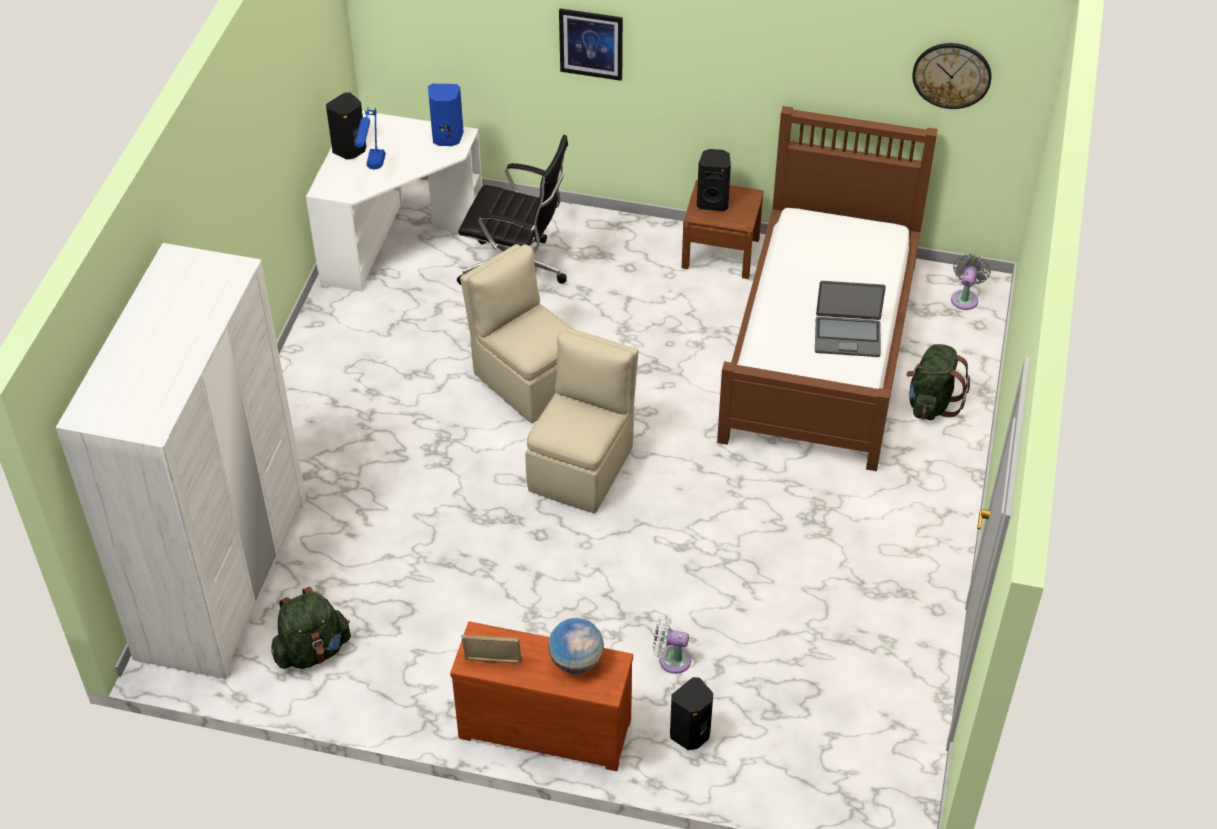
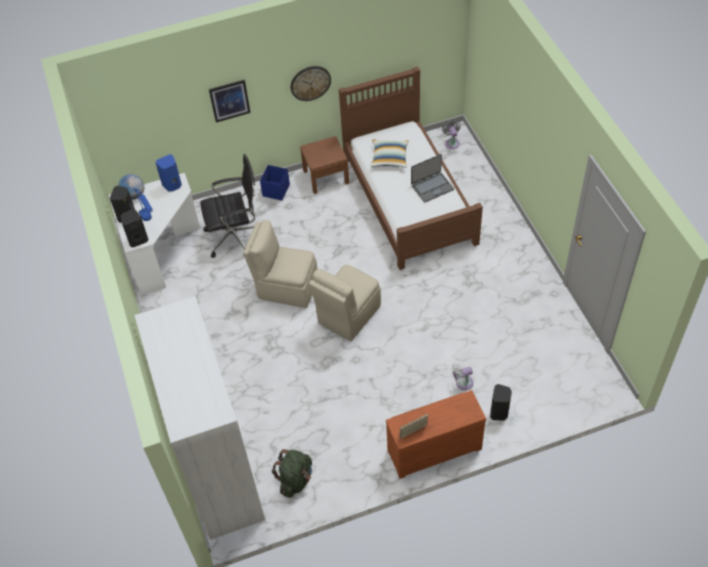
camera: 30 degrees left, 5 degrees up
(576, 661) = (450, 408): globe -> globe (134, 195)
(582, 466) = (348, 315): beige chair -> beige chair turned 135 degrees counterclockwise
(630, 236) = (276, 190): none -> blue storage box
(713, 202) = (317, 153): black speaker -> black speaker (137, 239)
(817, 261) = (389, 158): none -> pillow
(931, 403) = (476, 199): green backpack -> none
(952, 75) = (419, 36): wall clock -> wall clock (310, 83)

